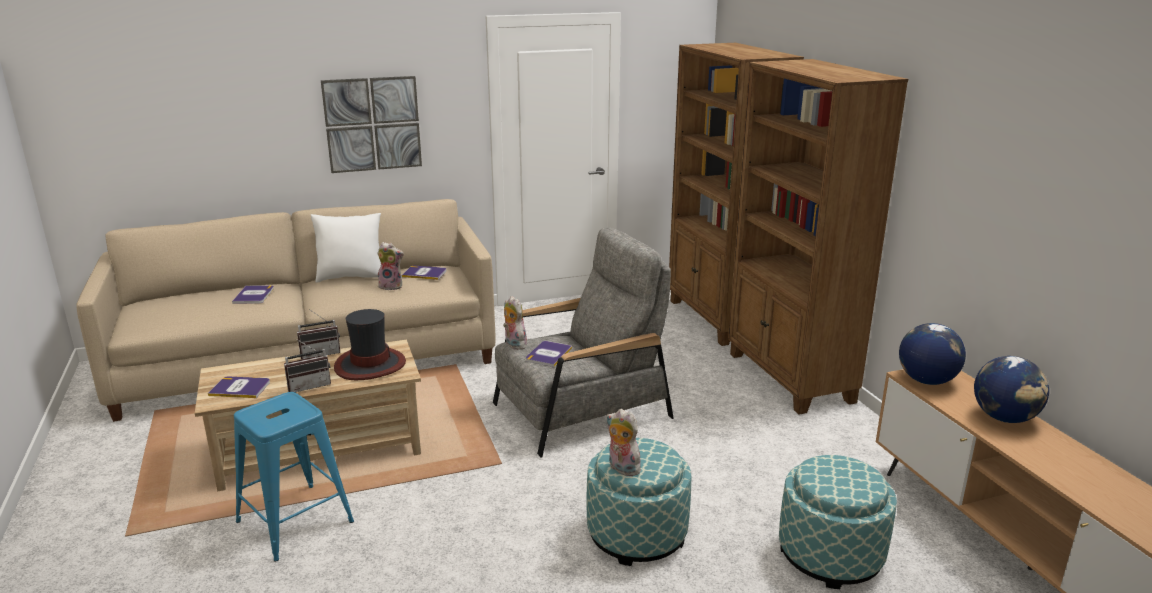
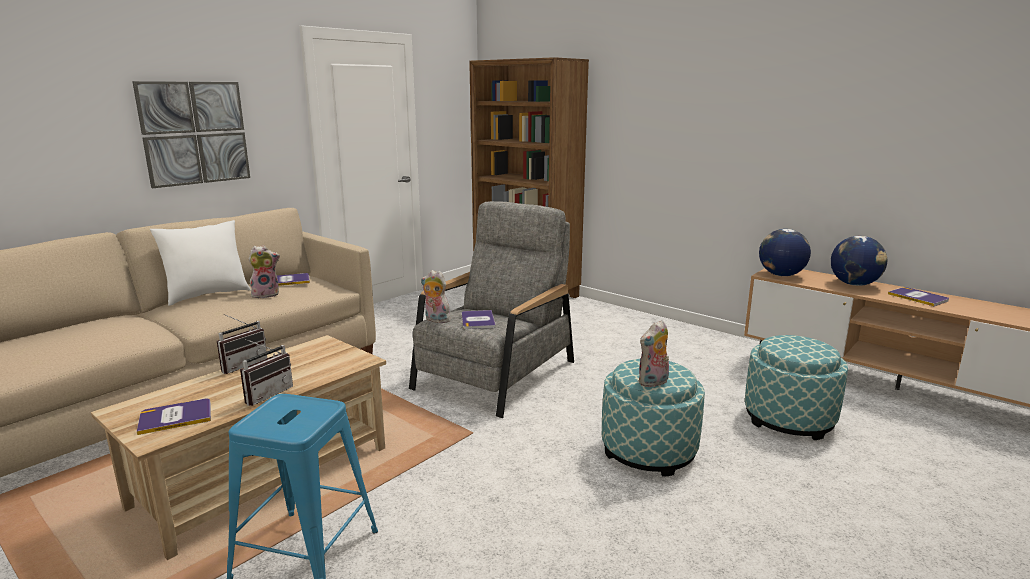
camera: 30 degrees left, 5 degrees down
(254, 295) = (101, 327): book -> book (918, 297)
(369, 365) = (315, 362): hat -> none
(621, 468) = (653, 383): plush toy -> plush toy turned 45 degrees counterclockwise
(789, 378) = (621, 318): brown bookcase -> none

